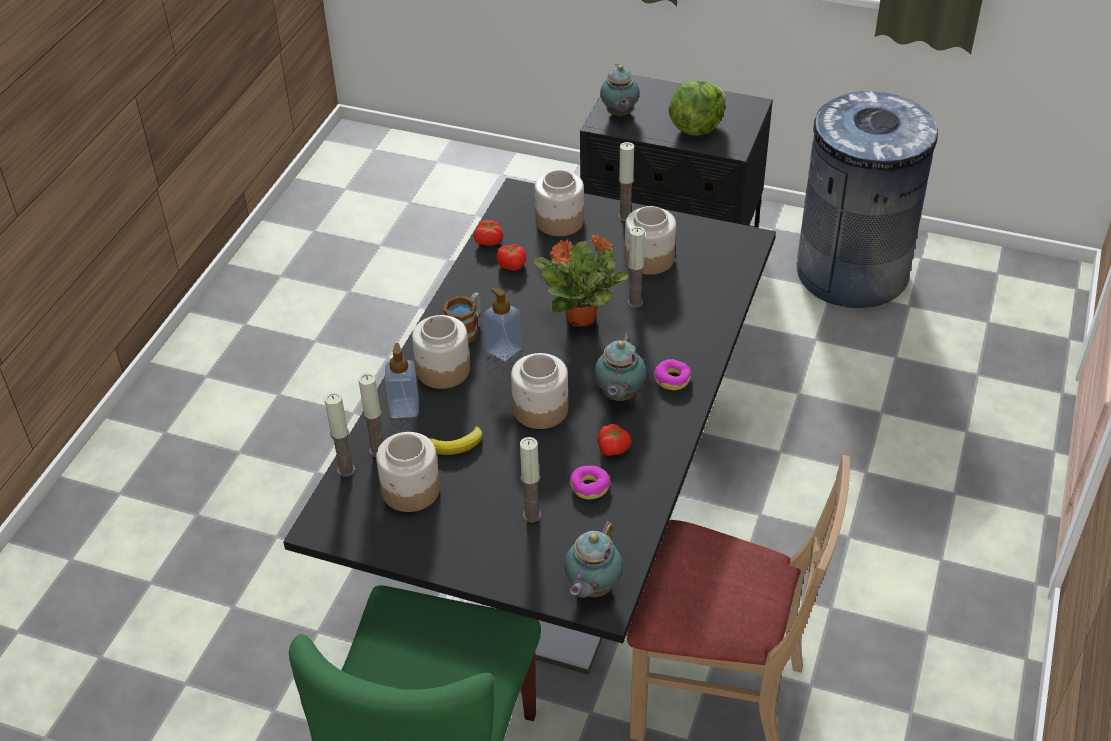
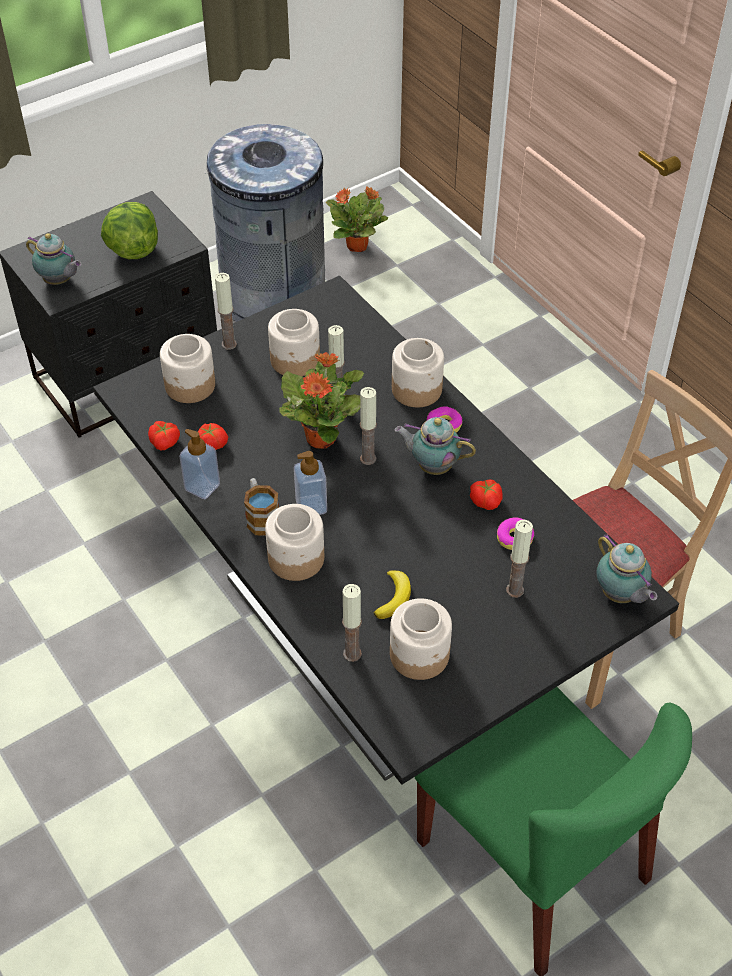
camera: 55 degrees left, 5 degrees up
(346, 470) = (355, 688): candle -> candle (368, 458)
(404, 408) = (318, 609): soap dispenser -> soap dispenser (202, 487)
(541, 409) = (403, 520): jar -> jar (417, 389)
(618, 396) = (432, 466): teapot -> teapot turned 150 degrees clockwise
(978, 285) = (358, 246): none -> potted plant

